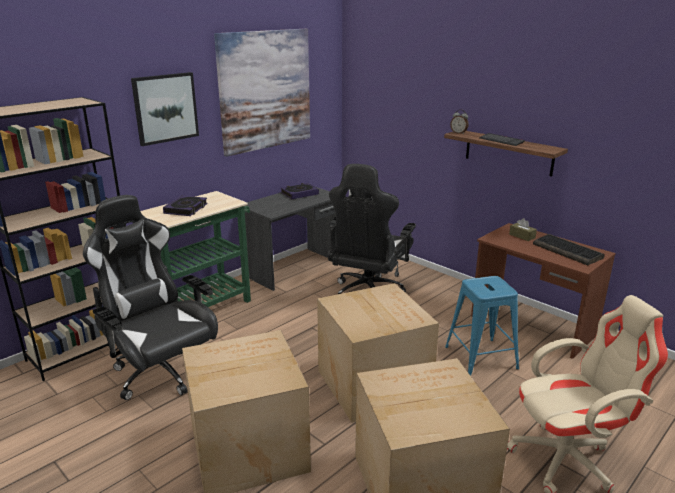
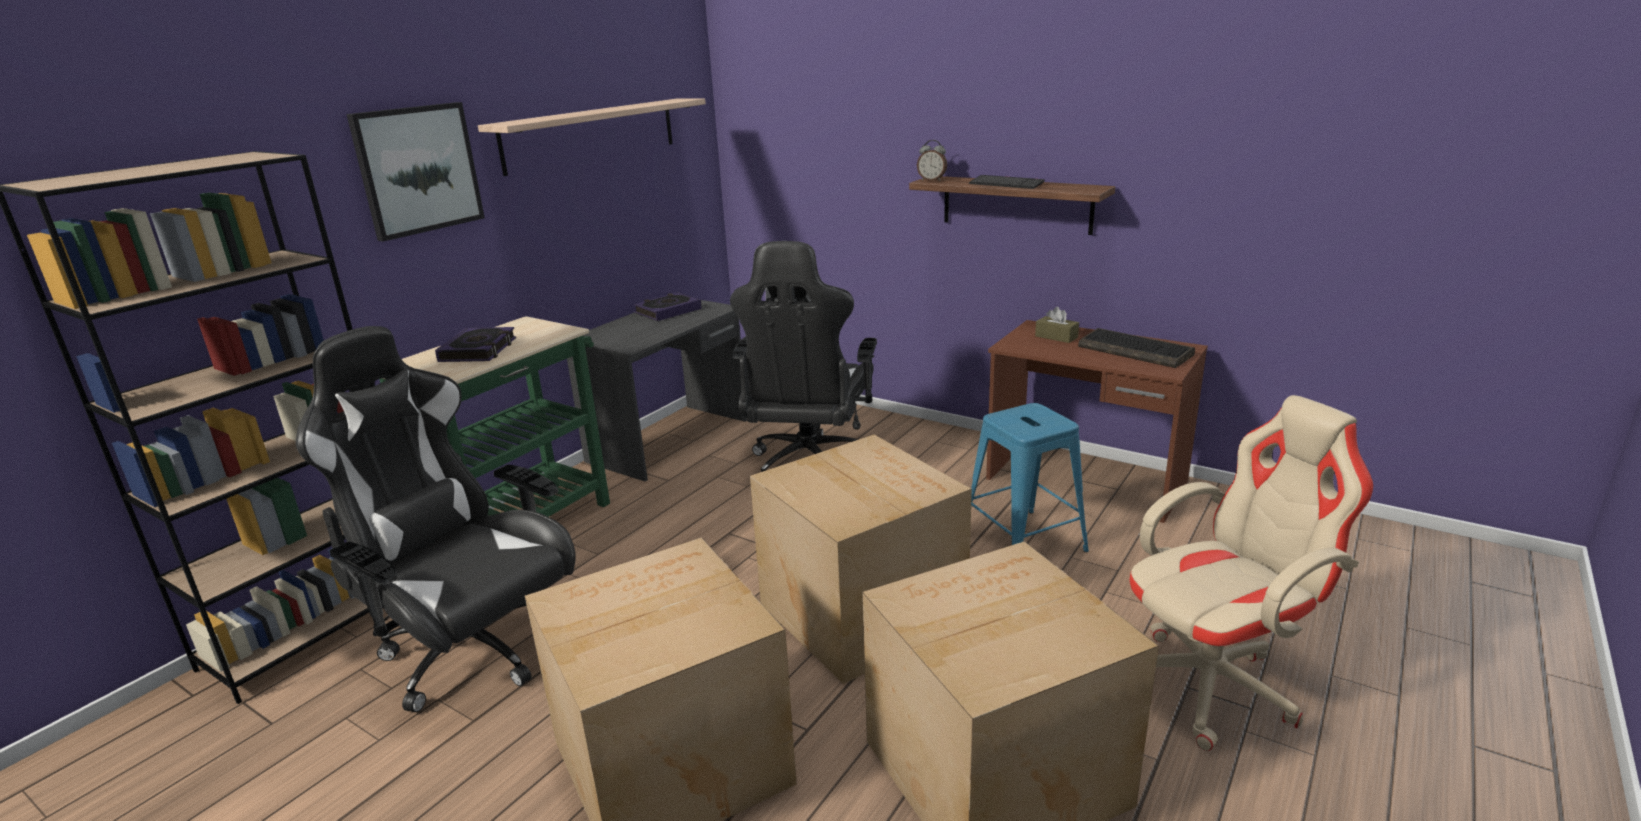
camera: 10 degrees left, 0 degrees up
(265, 90) = (592, 134): picture -> shelf

